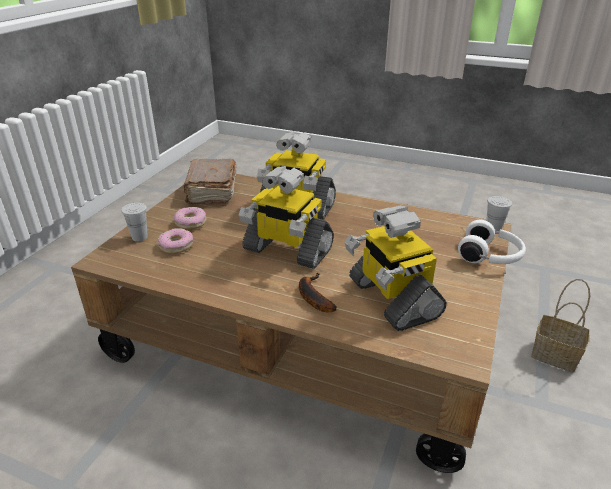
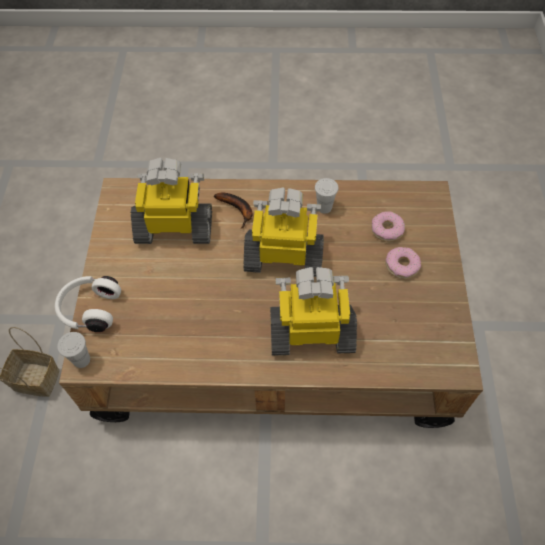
camera: 160 degrees right, 25 degrees up
(139, 237) = (429, 230): white cup -> white cup (324, 207)
(211, 191) = (427, 330): brown book -> none
(391, 298) = (175, 227): toy robot -> toy robot turned 45 degrees counterclockwise

